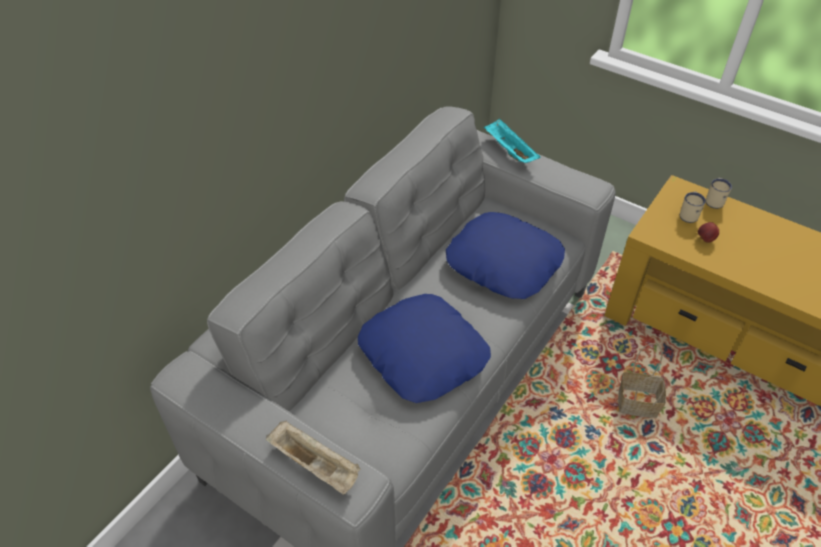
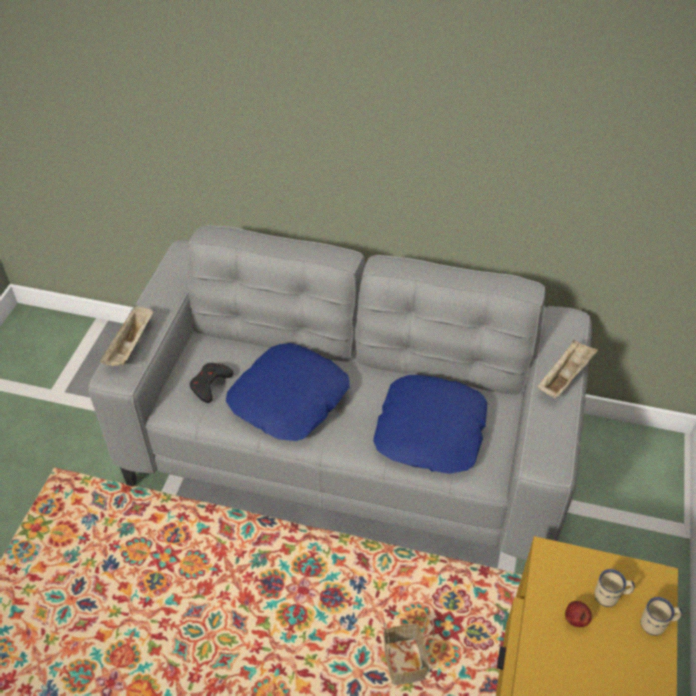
camera: 70 degrees right, 0 degrees up
(373, 418) = (210, 384): none -> black game controller
(509, 151) = (564, 377): turquoise tray -> beige tray

